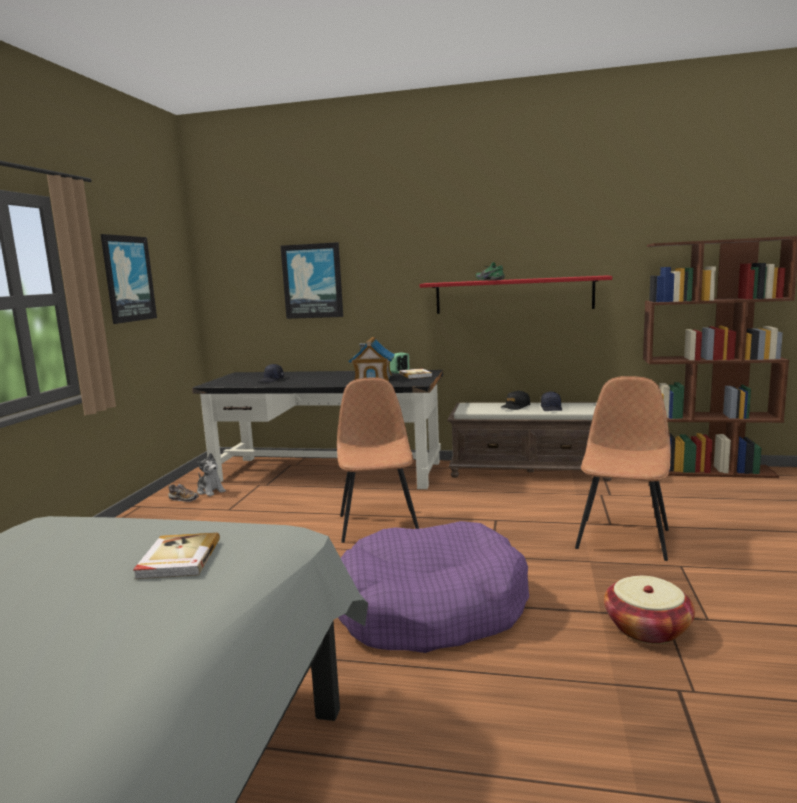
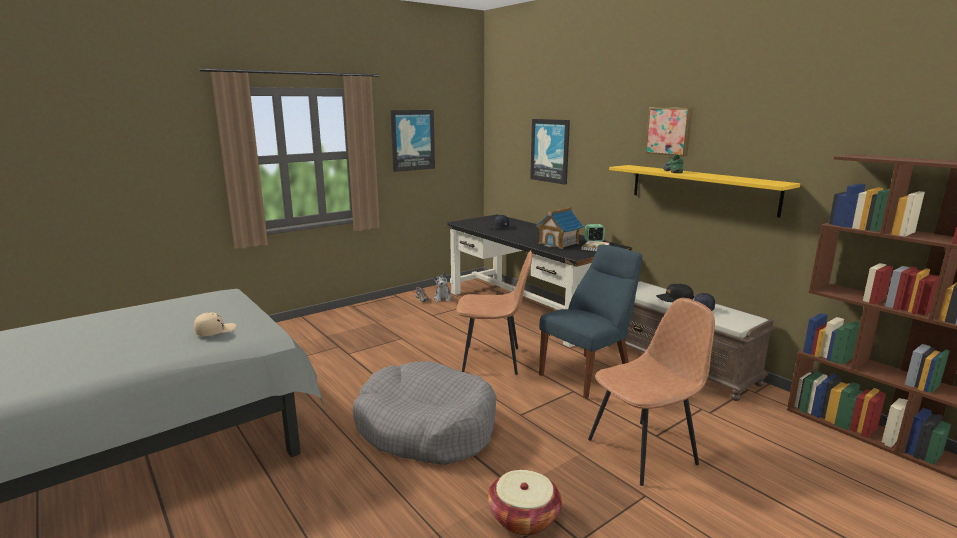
camera: 40 degrees right, 5 degrees up
(178, 559) = (215, 331): book -> beige cap
(378, 524) = (493, 360): brown chair -> brown chair turned 60 degrees clockwise
(429, 608) = (426, 427): purple dog bed -> grey dog bed
(470, 242) = (669, 131): none -> picture
(481, 502) = (588, 374): none -> blue chair
(513, 295) = (701, 189): red shelf -> yellow shelf

